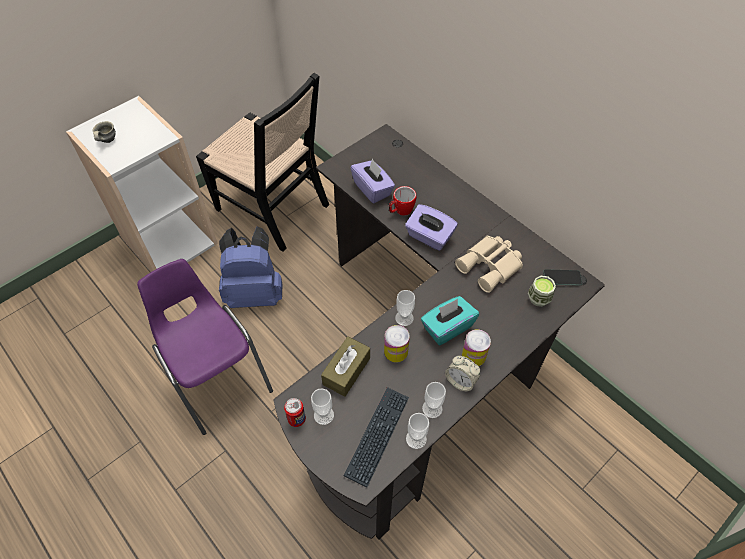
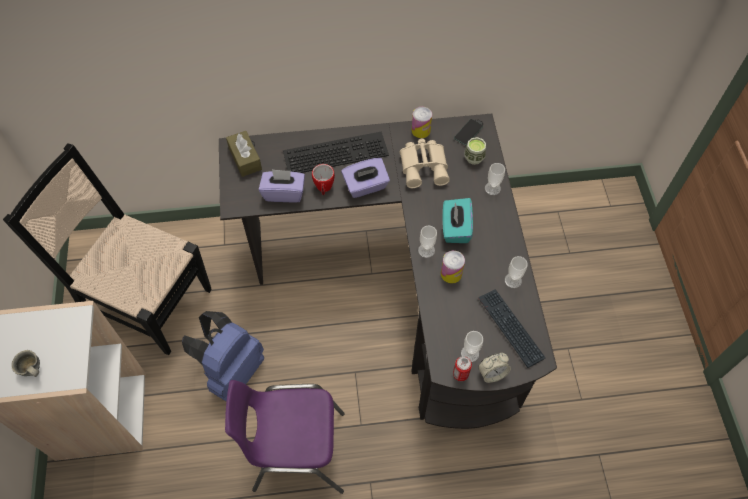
camera: 55 degrees left, 5 degrees up
(272, 208) = (147, 301): chair -> chair turned 135 degrees counterclockwise
(346, 371) = (443, 316): brown tissue box -> brown tissue box (245, 158)
(416, 439) = (529, 305): cup -> cup (492, 188)
(444, 198) = (336, 151): none -> keyboard
(460, 381) = (504, 249): alarm clock -> alarm clock (492, 373)
(473, 356) = (490, 228): can -> can (421, 130)

